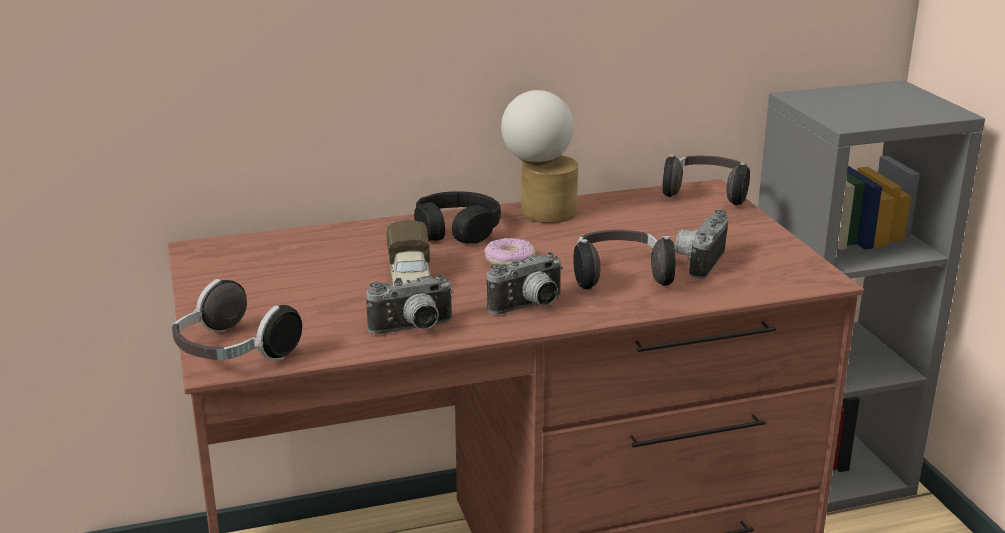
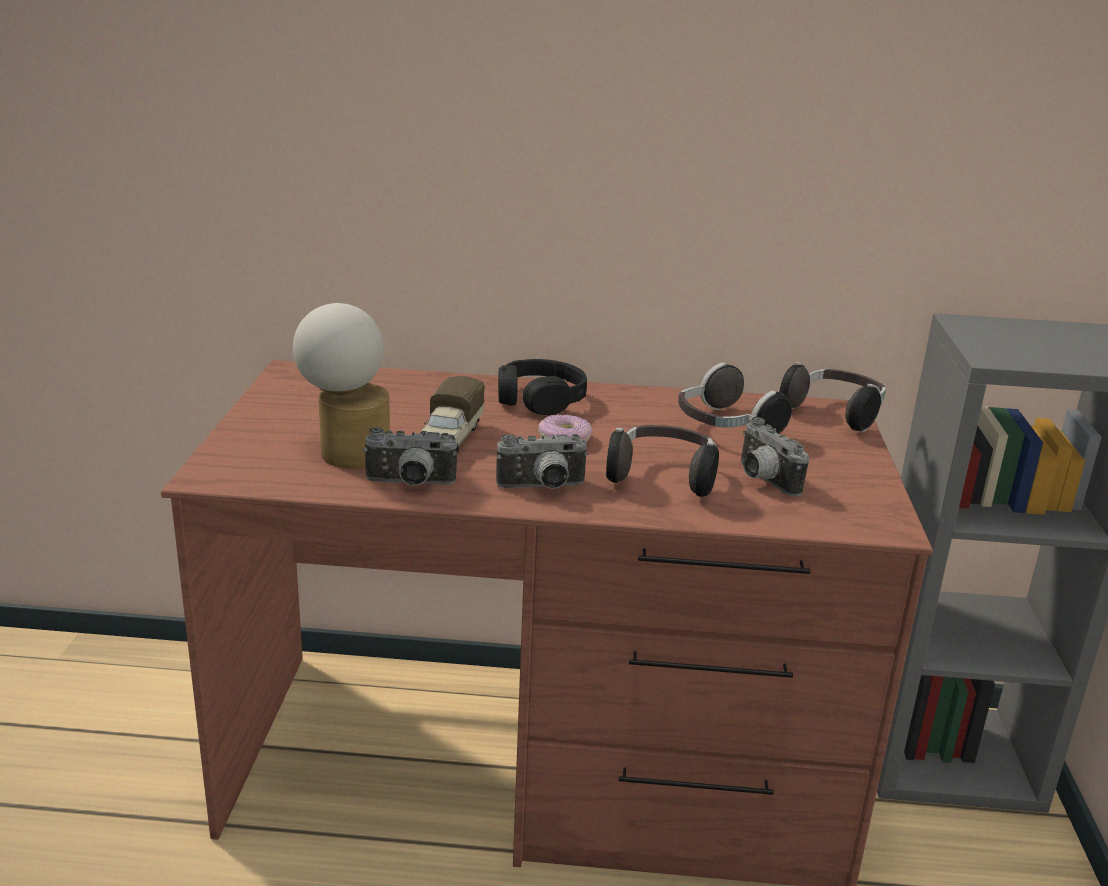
camera: 20 degrees right, 0 degrees up
(232, 353) = (229, 469): headphones -> headphones (724, 427)
(539, 212) = (639, 398): table lamp -> table lamp (347, 451)
(697, 261) = (762, 480): camera -> camera turned 75 degrees counterclockwise

